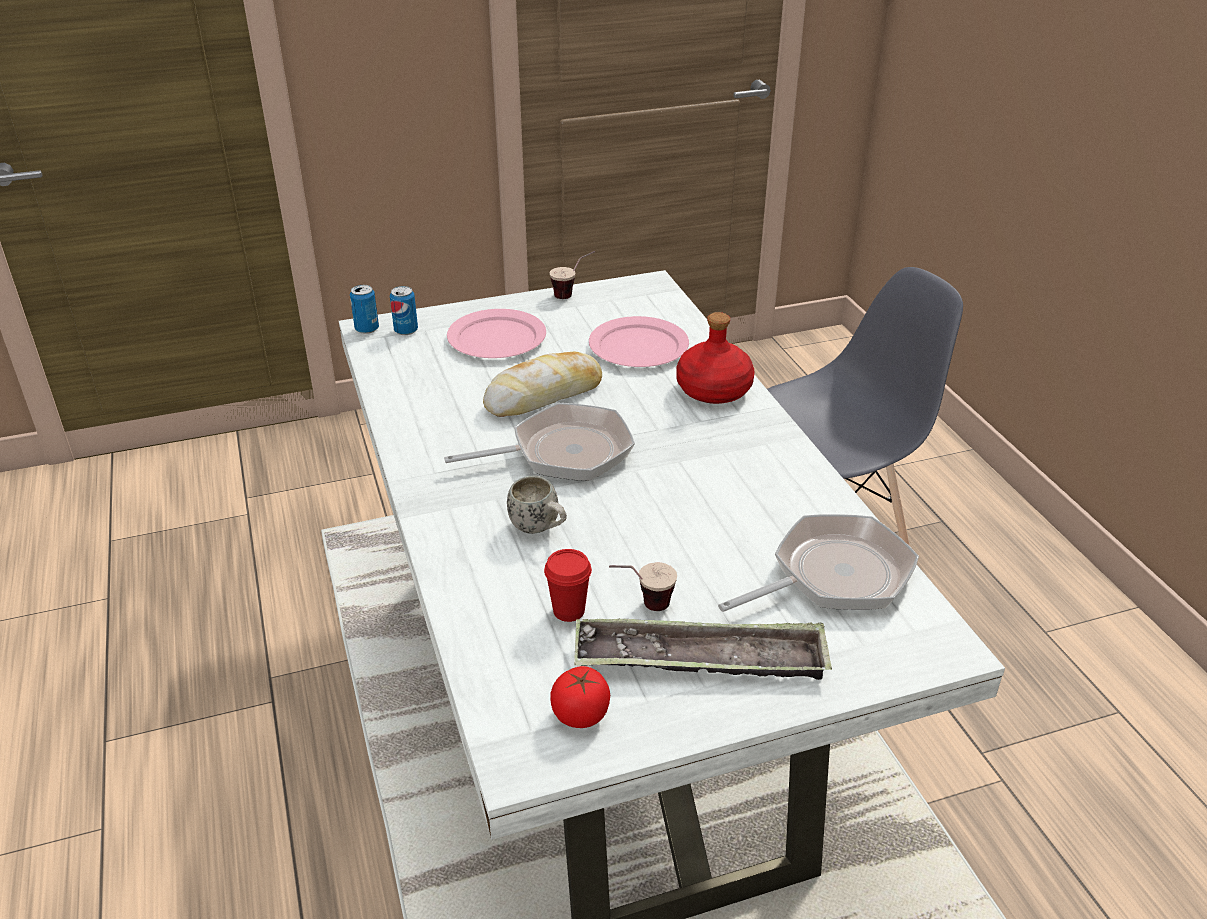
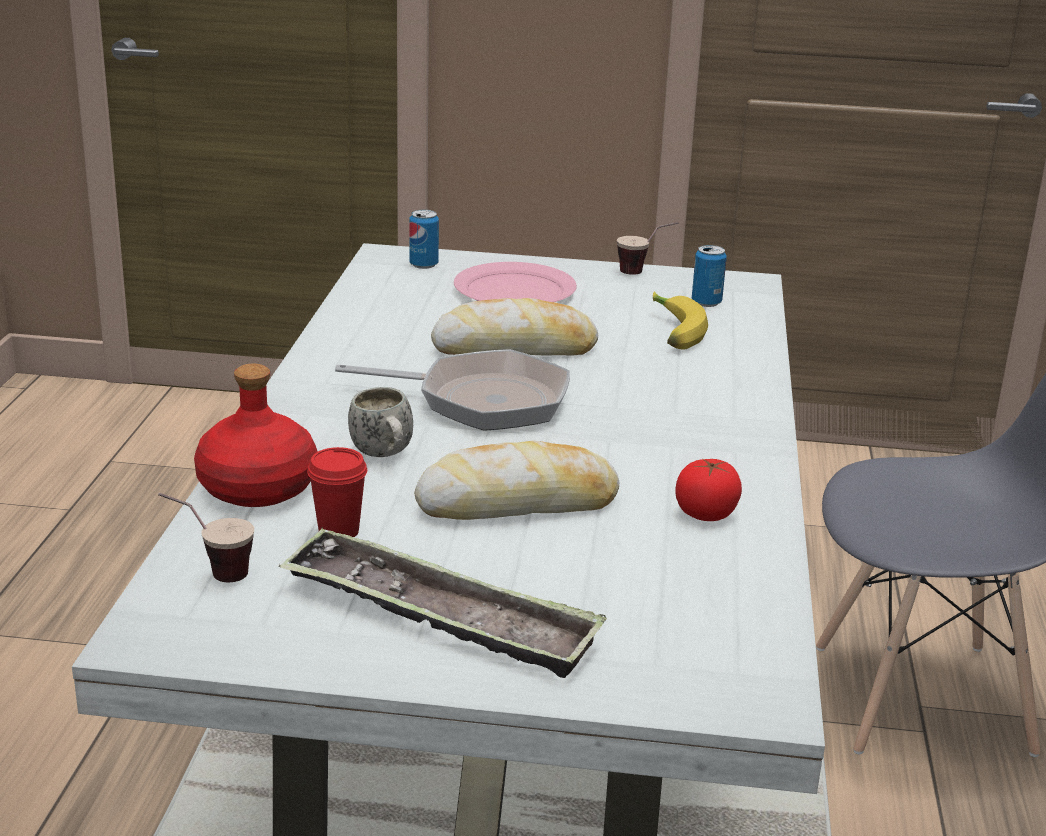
camera: 25 degrees right, 10 degrees down
(367, 329) = (384, 255): can -> can (706, 302)
(581, 714) = (254, 620): tomato -> tomato (706, 513)
(638, 346) = (671, 332): pink plate -> banana
(642, 606) = (423, 551): cup -> cup (210, 572)
(667, 539) = (518, 503): none -> bread
(712, 390) = (721, 389): red bottle -> red bottle (256, 487)
(833, 575) = (687, 590): frying pan -> none

